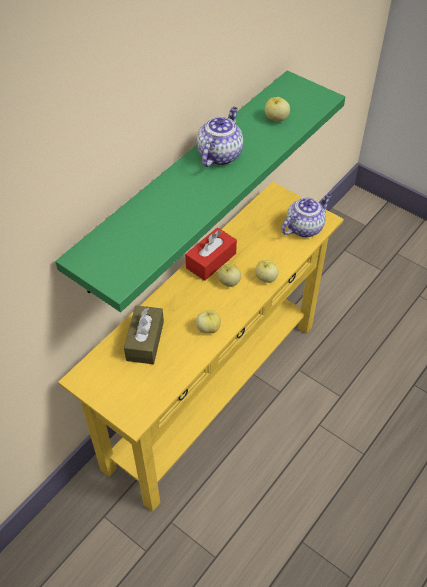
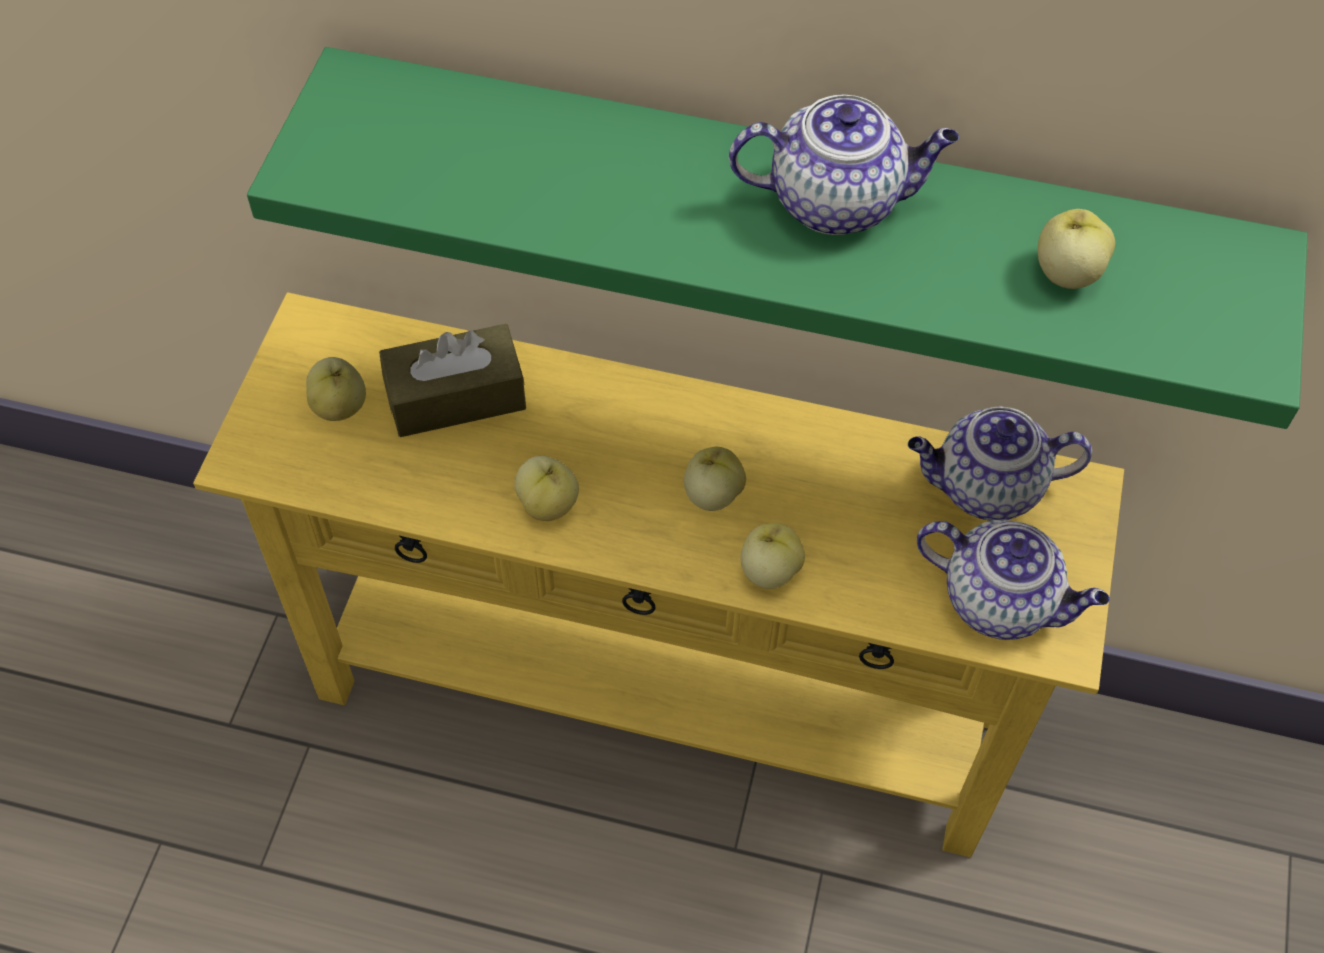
camera: 65 degrees right, 5 degrees up
(127, 379) = (340, 406): none -> apple
(211, 260) = (760, 433): red tissue box -> none
(263, 214) = (985, 489): none -> teapot

